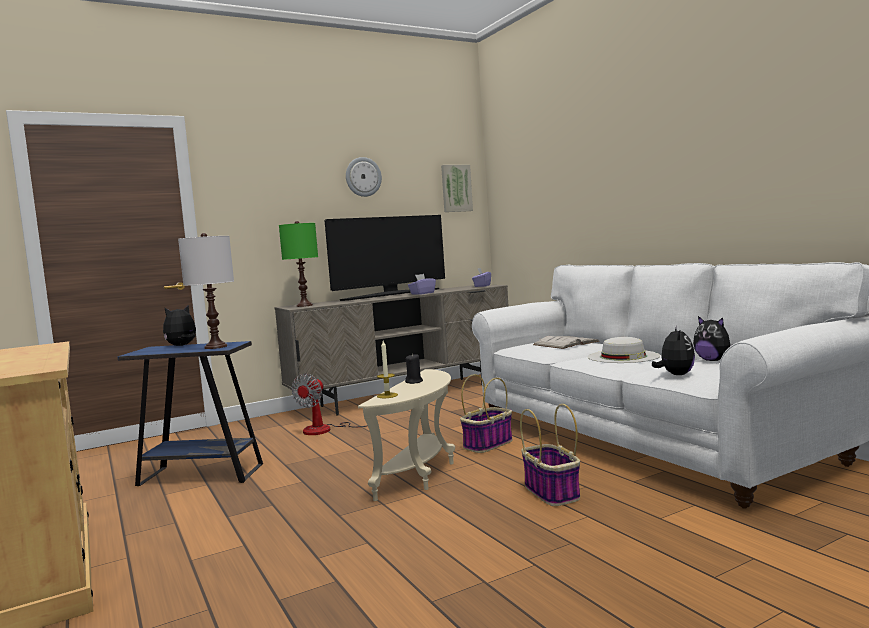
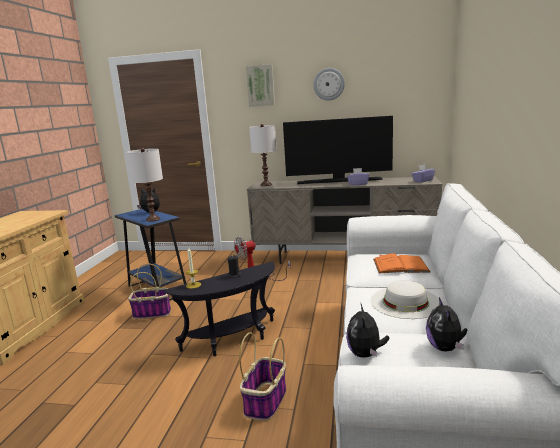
camera: 40 degrees right, 10 degrees up
(304, 305) = (266, 185): green table lamp -> white table lamp
(421, 474) = (233, 340): beige side table -> black side table
(456, 188) = (418, 89): picture -> picture (260, 86)
(488, 444) = (311, 330): basket -> basket (153, 313)
(566, 343) = (400, 265): white book -> orange book
(675, 375) = (365, 354): plush toy -> plush toy turned 135 degrees clockwise

